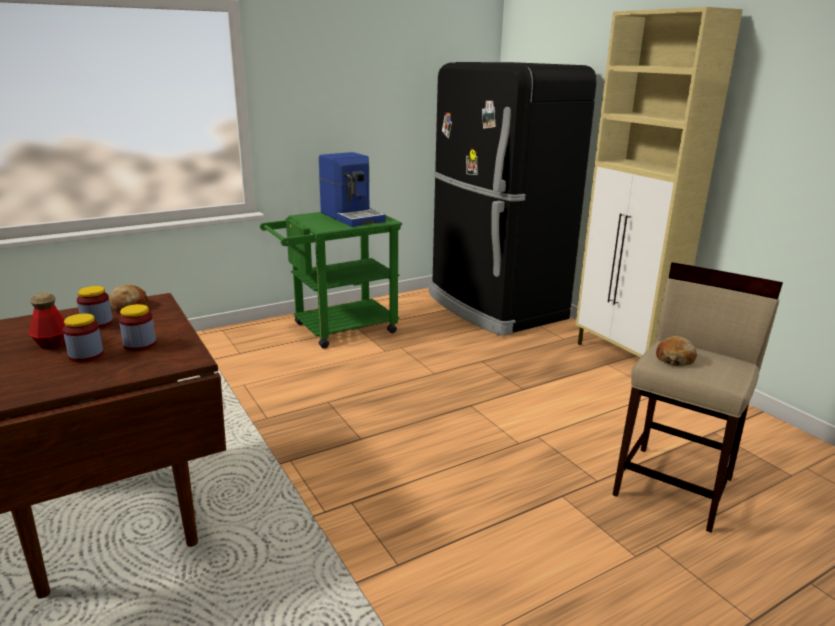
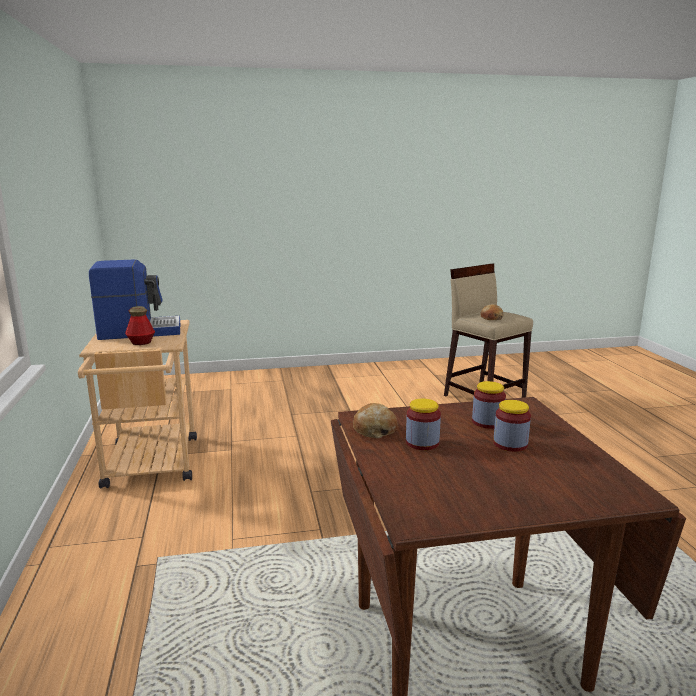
camera: 70 degrees left, 5 degrees down
(51, 344) = (476, 463): bottle -> bottle (141, 343)
(336, 330) = (151, 467): green cart -> beige cart
(494, 307) = (194, 389): black fridge -> none
(622, 357) = (328, 371): beige cabinet -> none

